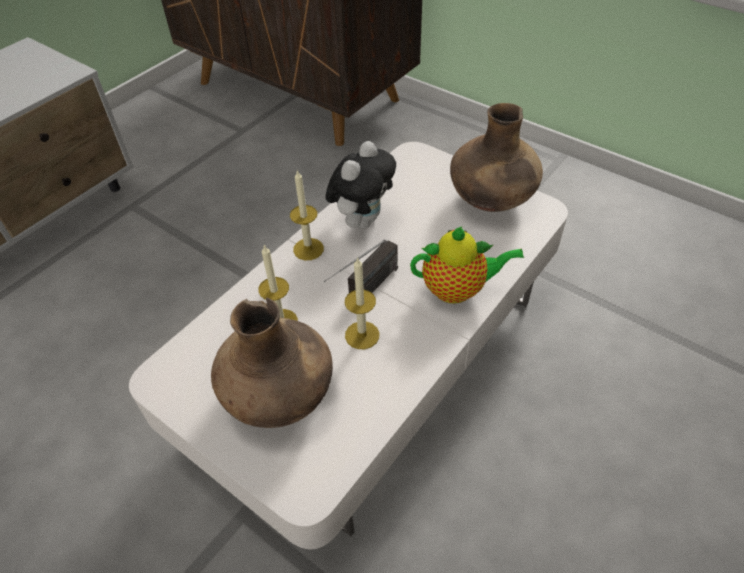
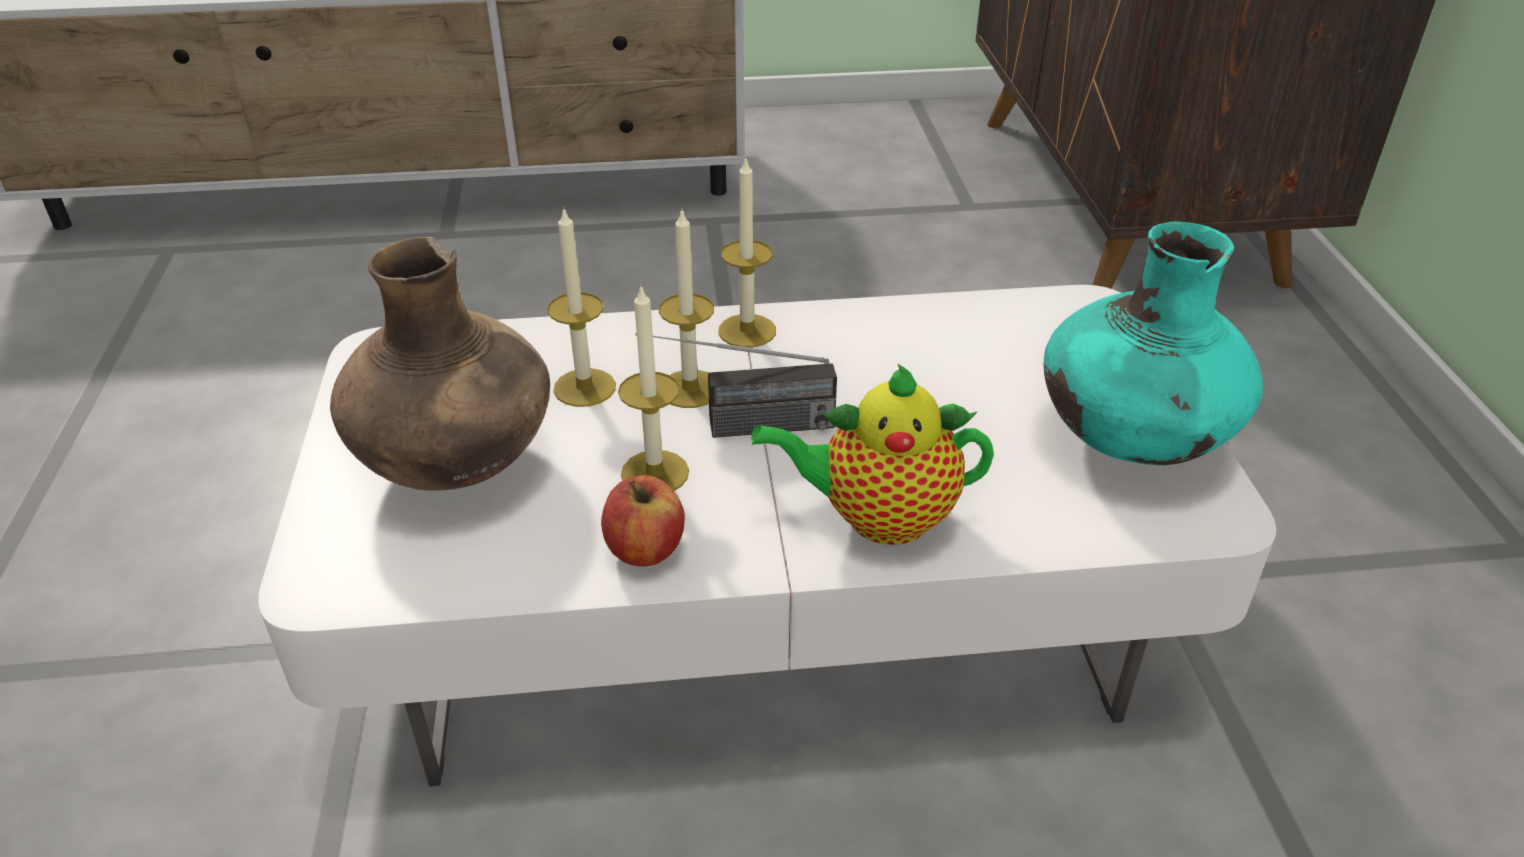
camera: 45 degrees right, 10 degrees down
(323, 290) = (690, 389): none -> candle
(362, 220) = (875, 342): plush toy -> none
(402, 366) = (645, 548): none -> apple
(457, 289) = (878, 517): teapot -> teapot turned 135 degrees clockwise
(491, 200) = (1131, 441): brown vase -> turquoise vase

